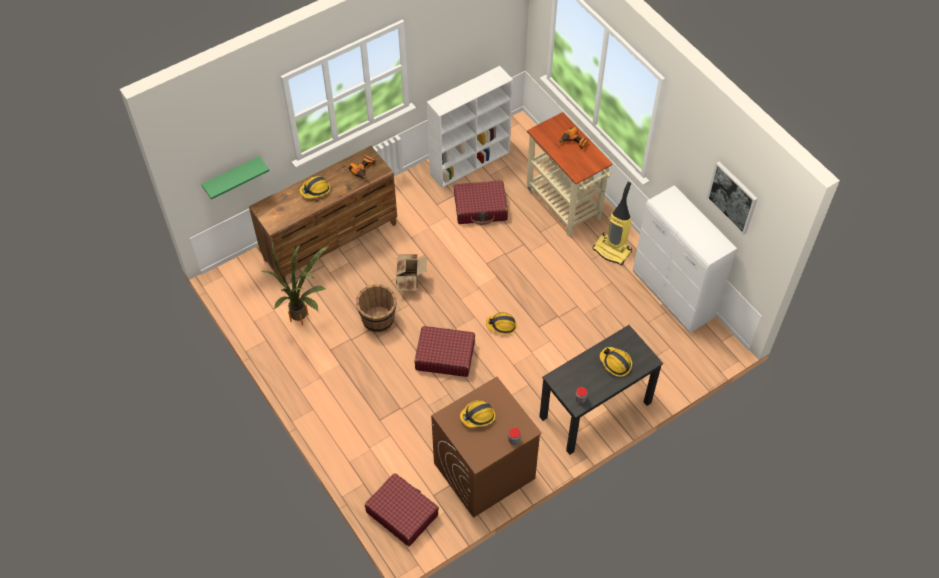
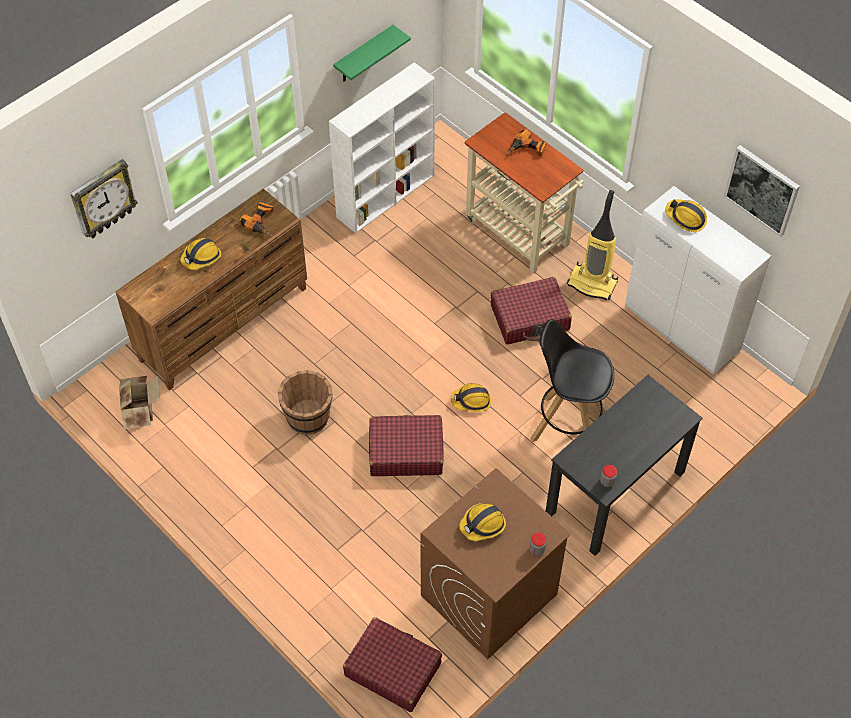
camera: 10 degrees left, 0 degrees up
(232, 177) = (89, 255): green shelf -> green shelf (363, 55)
(245, 138) = (103, 199): none -> wall clock
(303, 321) = (209, 434): potted plant -> none
(410, 279) = (339, 358): cardboard box -> cardboard box (141, 410)
(480, 208) = (412, 252): red suitcase -> red suitcase (530, 318)
(569, 355) = (567, 426): none -> black stool
(615, 363) = (642, 427): hard hat -> hard hat (686, 218)

